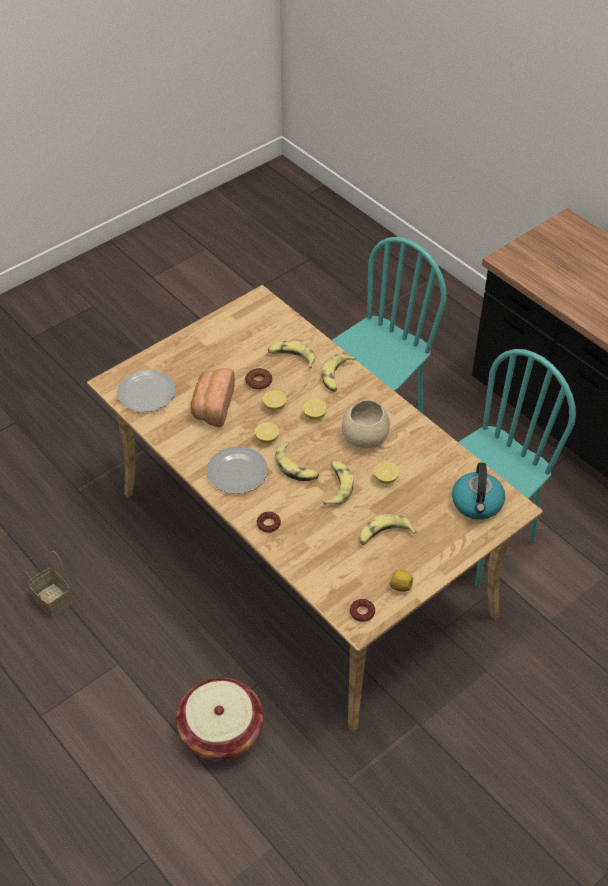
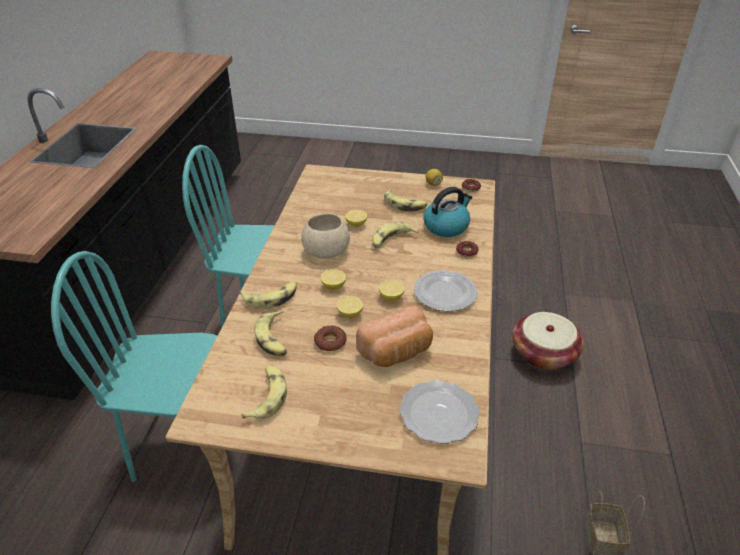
camera: 130 degrees left, 10 degrees down
(296, 467) = (400, 266): banana -> banana (267, 396)
(477, 504) = (331, 184): kettle -> kettle (446, 226)

